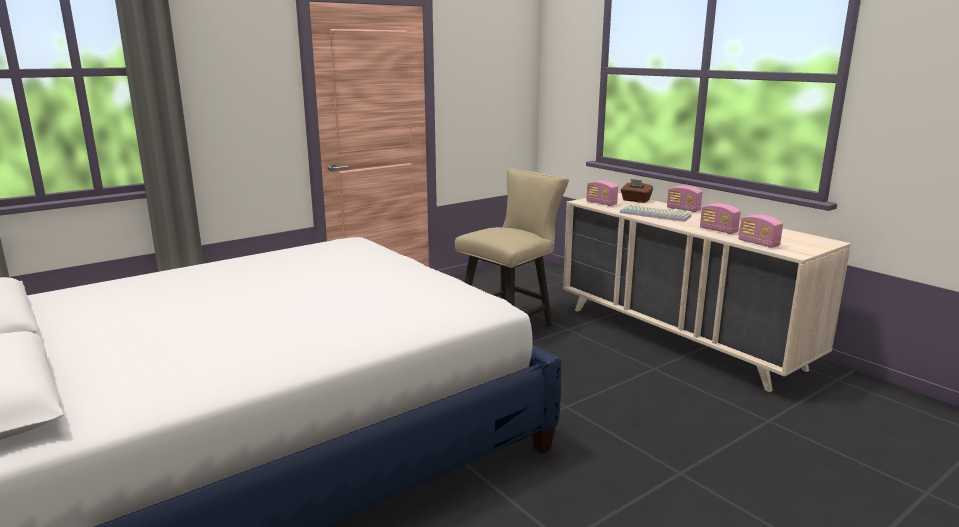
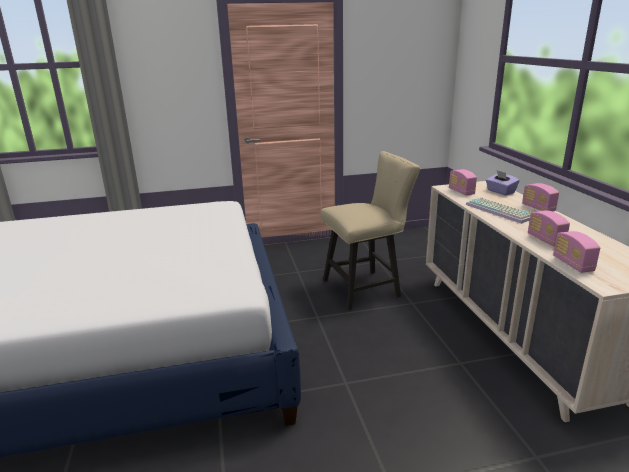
camera: 25 degrees right, 5 degrees up
(635, 200) = (500, 192): brown tissue box -> purple tissue box

